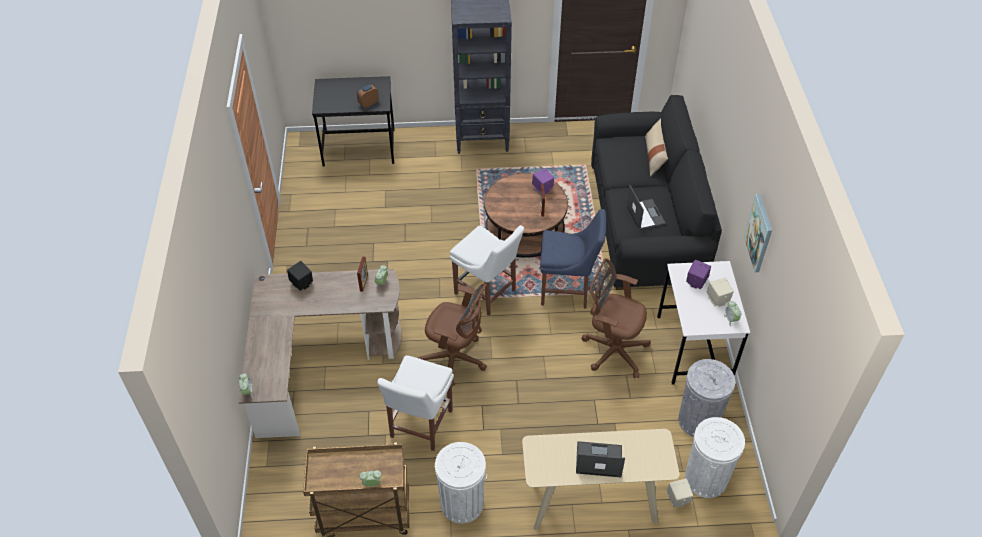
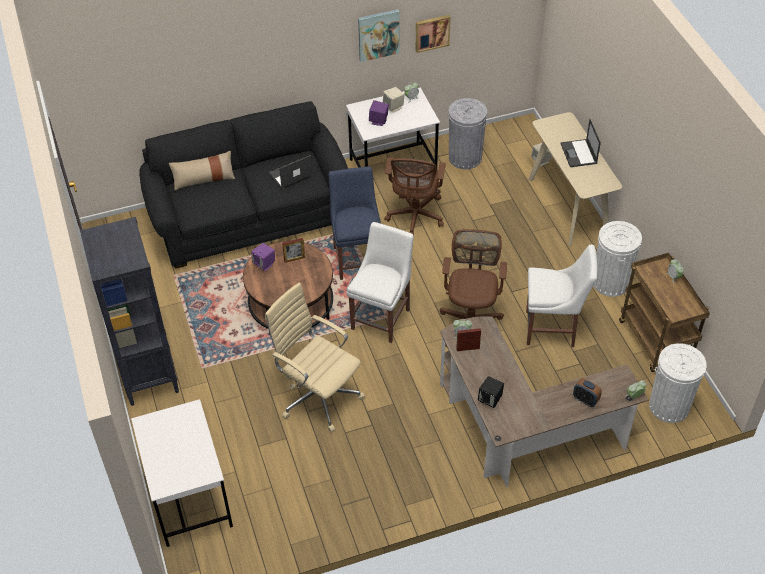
camera: 105 degrees left, 0 degrees up
(359, 148) = (189, 497): black desk -> white desk
(368, 103) = (191, 424): alarm clock -> alarm clock (585, 400)
(418, 233) = (318, 395): none -> beige office chair
(706, 479) = (516, 148): white trash can -> white trash can (669, 406)
(773, 295) = (432, 32): none -> picture

